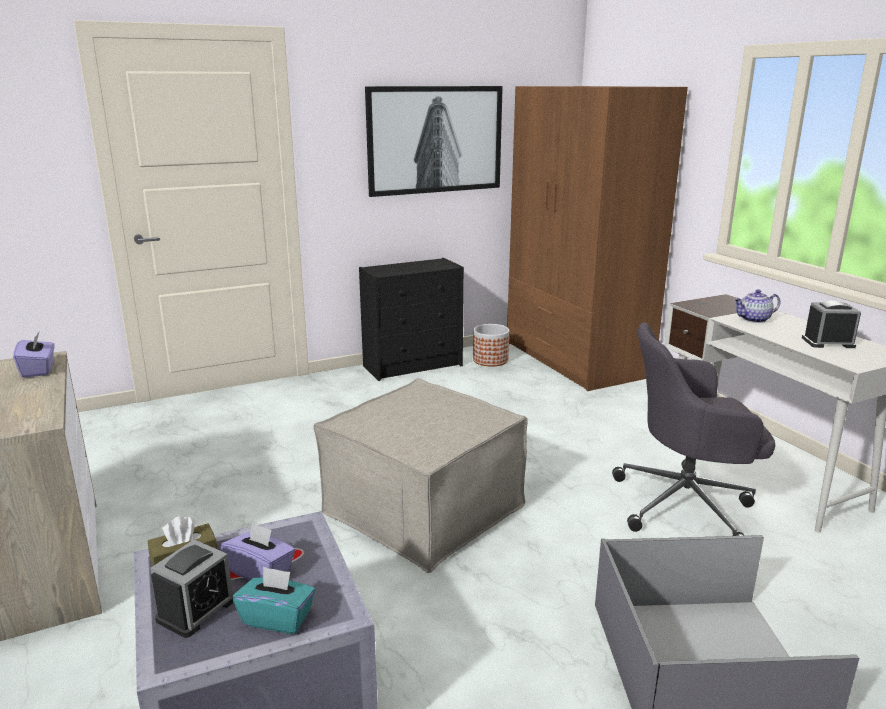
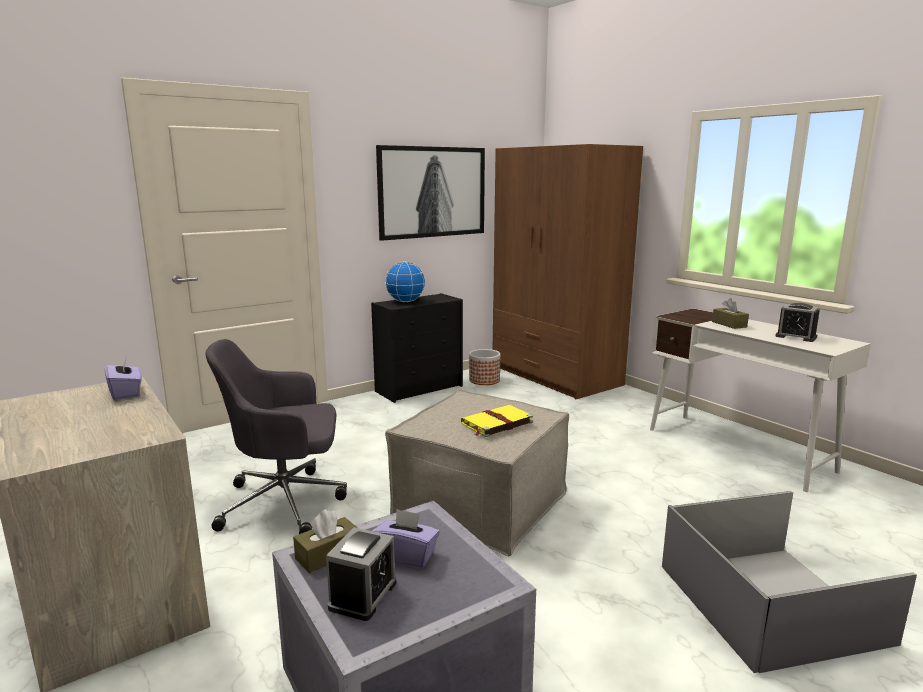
camera: 10 degrees left, 5 degrees down
(277, 618) = (445, 593): turquoise tissue box -> none
(397, 267) = (405, 301): none -> globe
(435, 424) = (496, 423): none -> yellow book
(686, 505) = (696, 480): grey office chair -> grey office chair (286, 503)
(754, 320) = (729, 324): teapot -> brown tissue box
(828, 342) = (796, 336): alarm clock -> alarm clock turned 135 degrees counterclockwise

